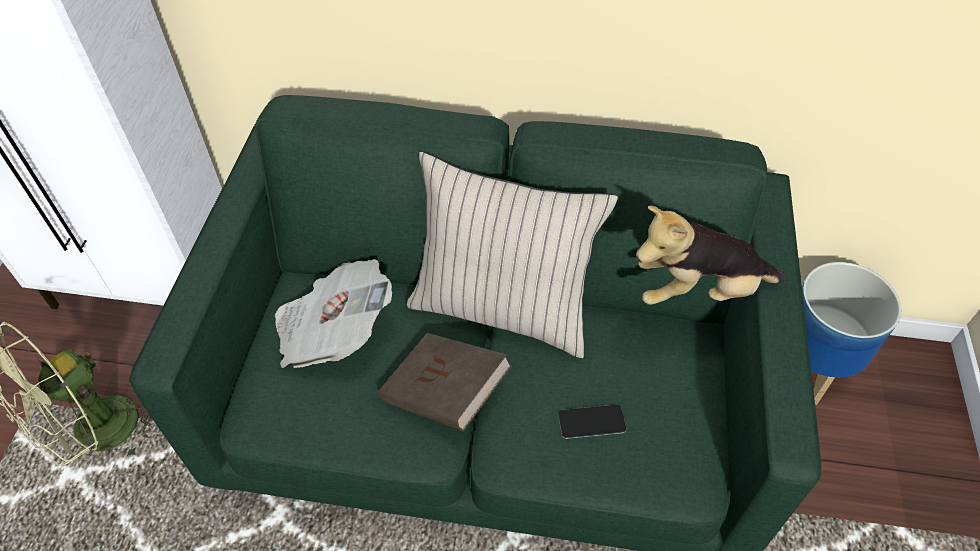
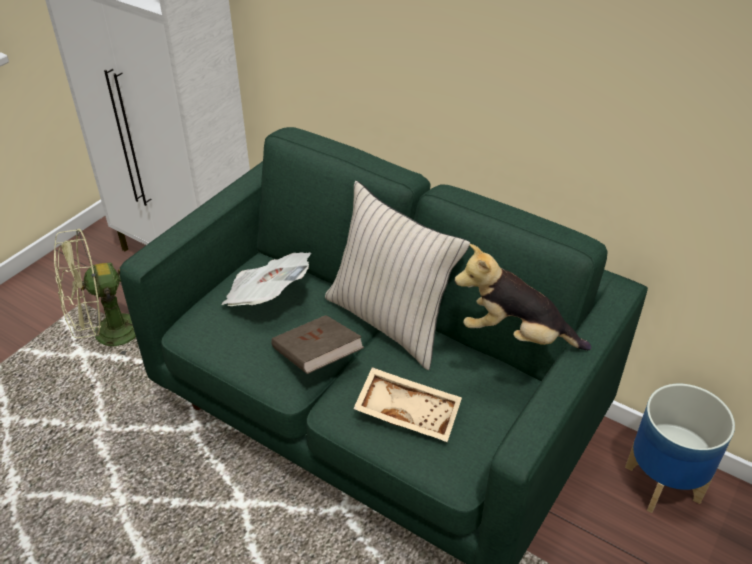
camera: 25 degrees right, 10 degrees down
(591, 422) = (408, 411): phone -> beige tray

